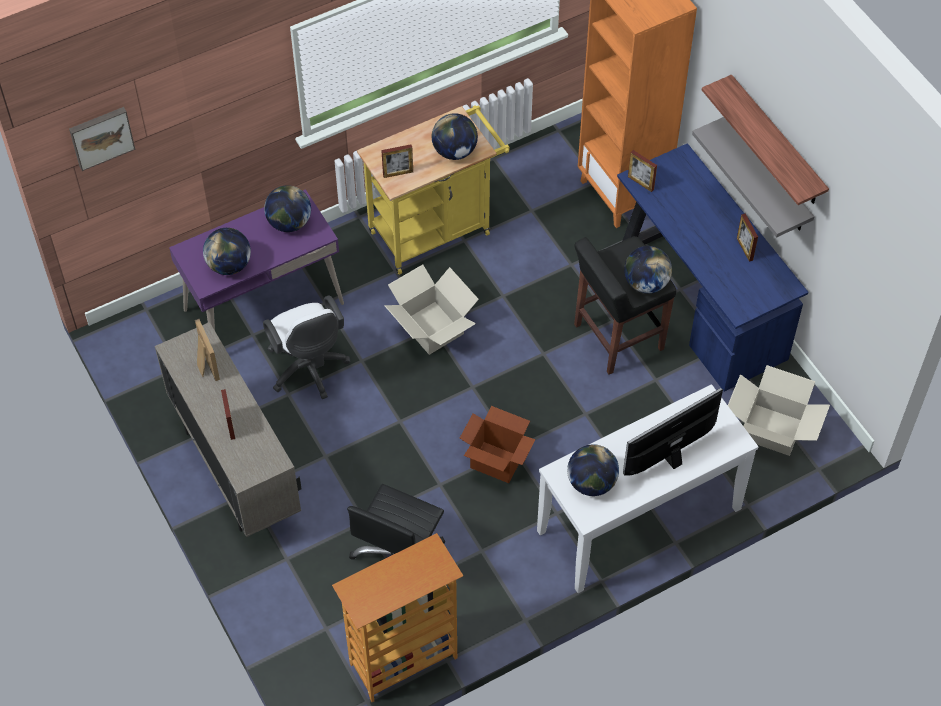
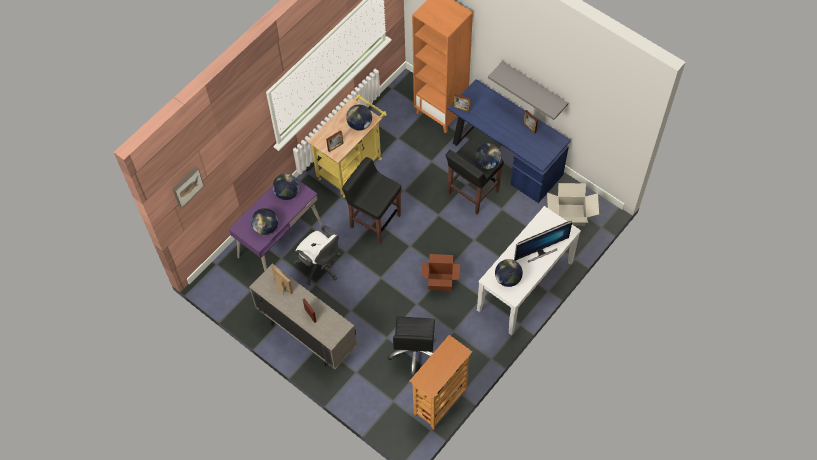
camera: 20 degrees left, 5 degrees up
(432, 327) = (374, 220): cardboard box -> black stool
(669, 457) = (540, 251): monitor -> monitor turned 150 degrees counterclockwise
(776, 143) = (537, 70): shelf -> none

